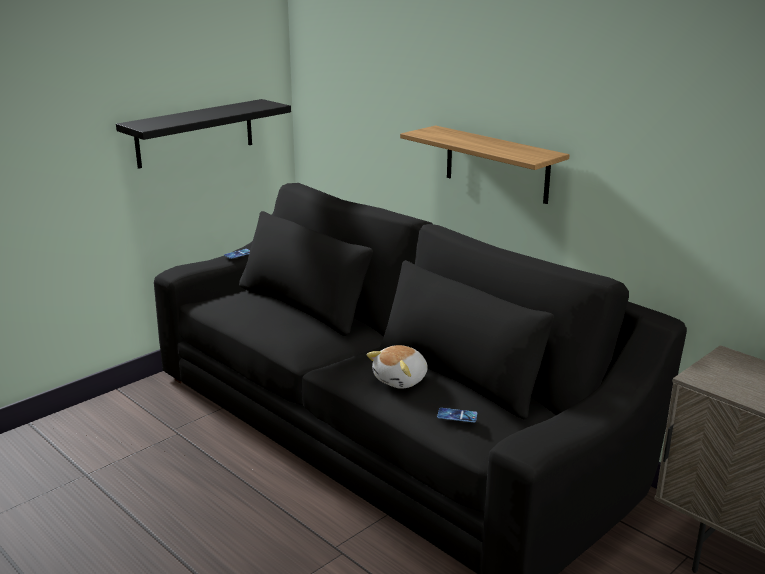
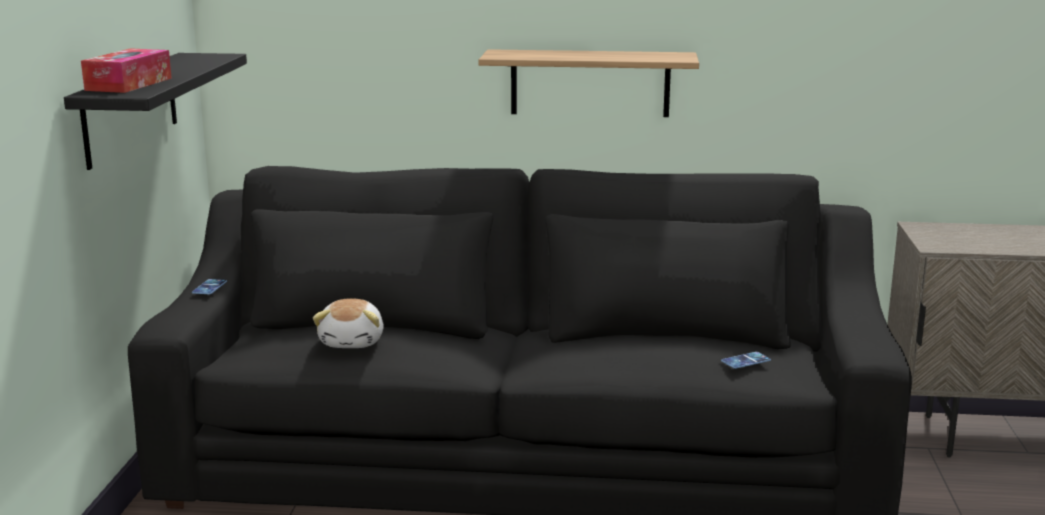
camera: 40 degrees left, 5 degrees down
(165, 120) = (129, 84): none -> tissue box
(401, 380) = (638, 350): plush toy -> plush toy (353, 341)

